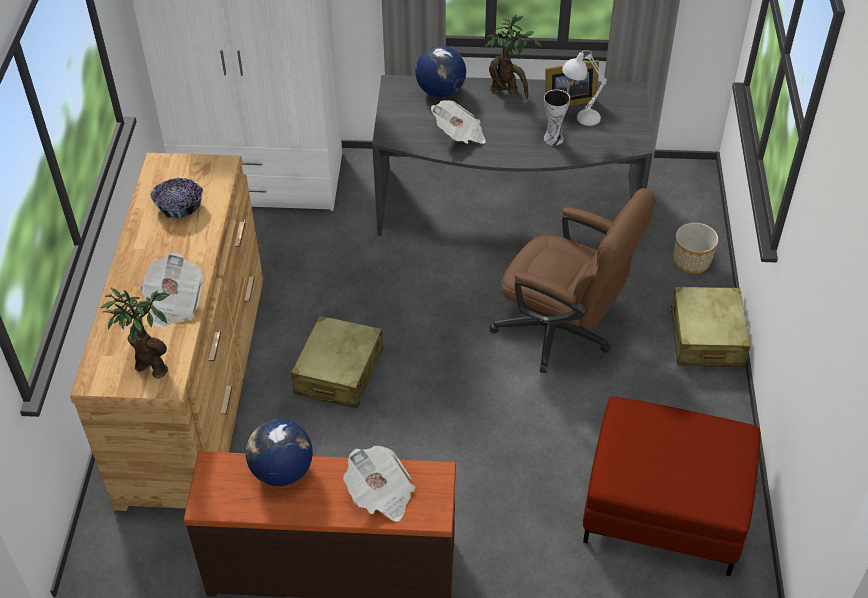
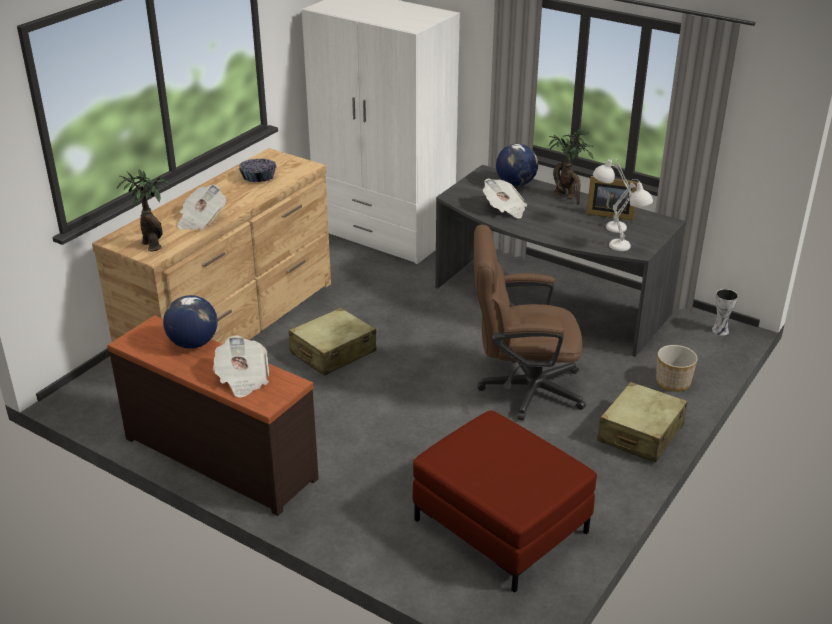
camera: 30 degrees right, 15 degrees down
(554, 138) = (576, 230): vase -> vase (721, 330)
(563, 333) = (521, 389): brown office chair -> brown office chair turned 120 degrees clockwise
(621, 145) = (626, 249): none -> white table lamp

